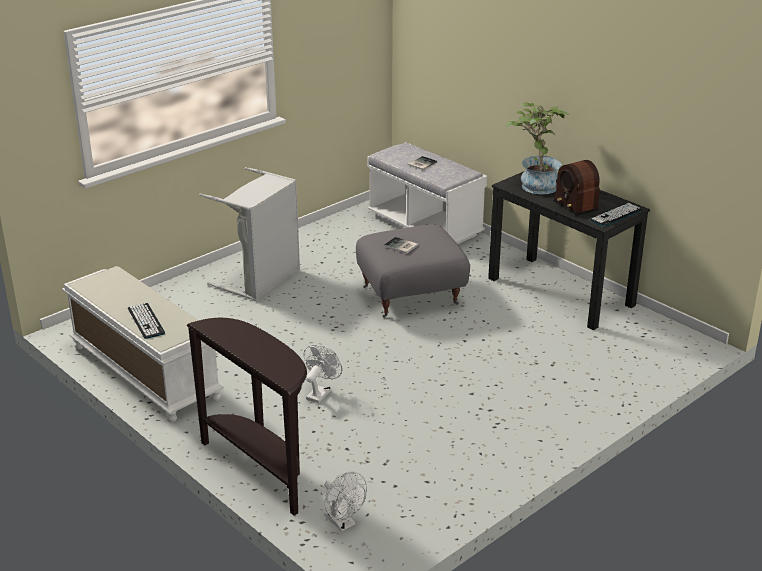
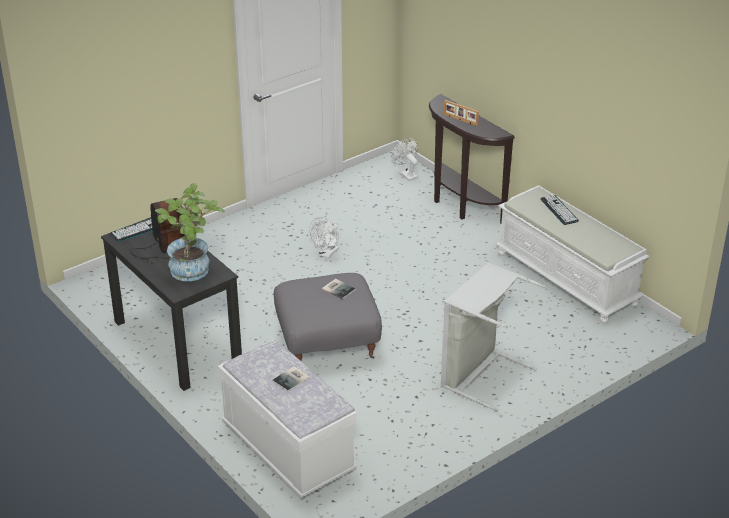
camera: 175 degrees left, 5 degrees up
(260, 342) = (460, 120): none -> picture frame
(320, 393) = (419, 254): white fan -> white fan (327, 254)

